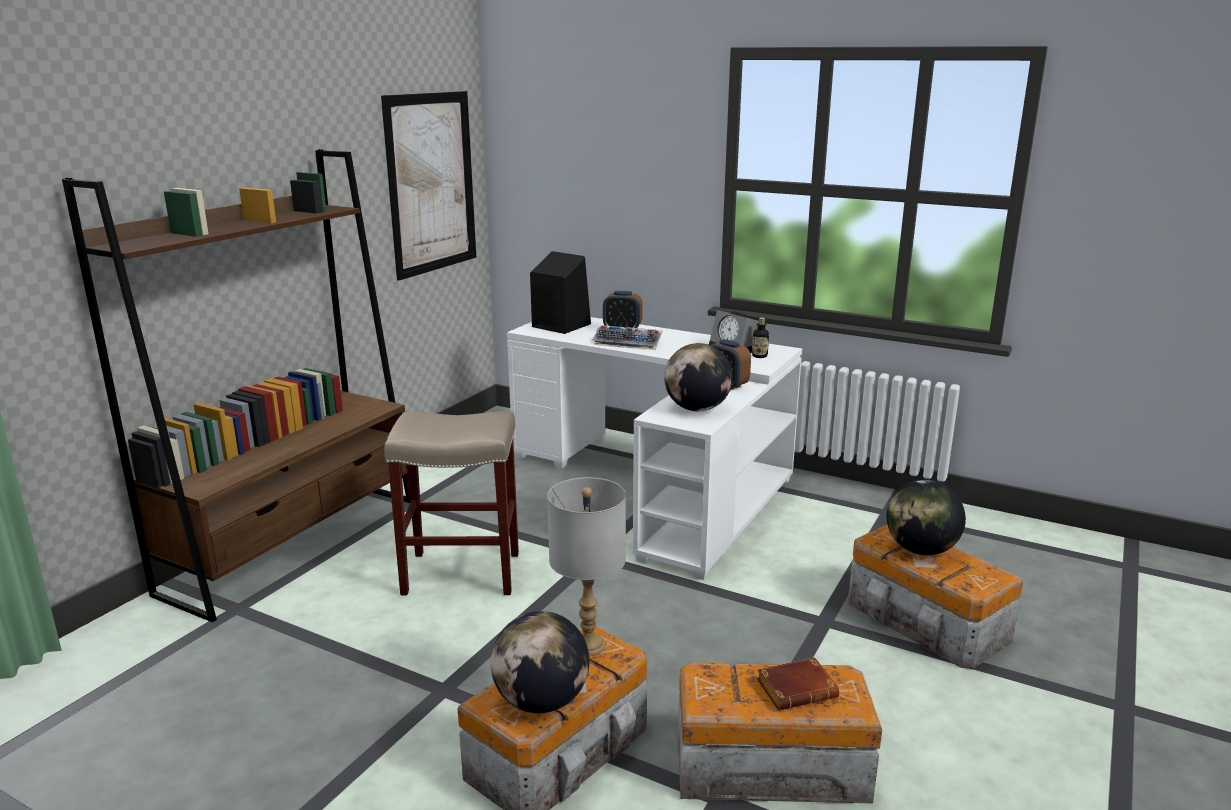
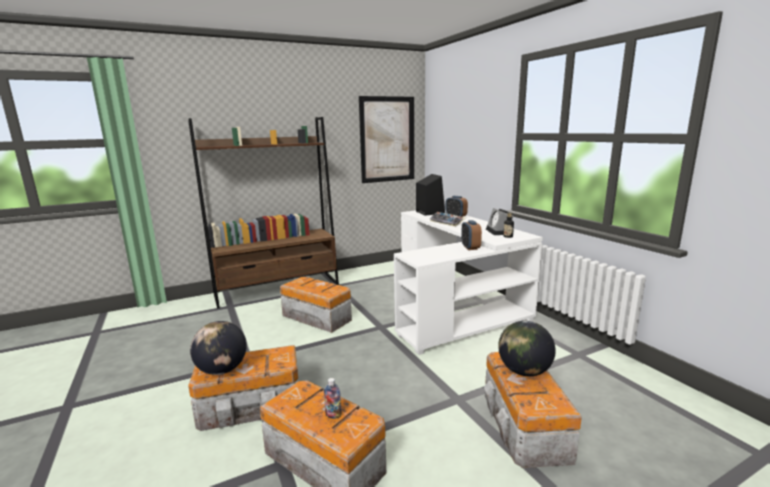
camera: 35 degrees right, 5 degrees down
(460, 574) = (317, 317): beige stool -> storage box
(589, 645) = (277, 354): grey table lamp -> none
(697, 409) = (433, 254): globe -> none
(797, 688) = (333, 415): brown book -> bottle

